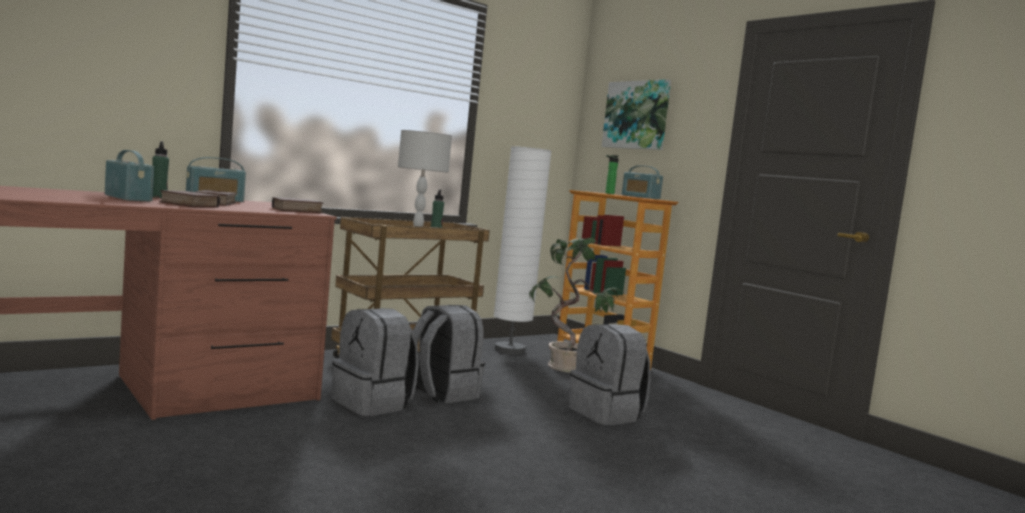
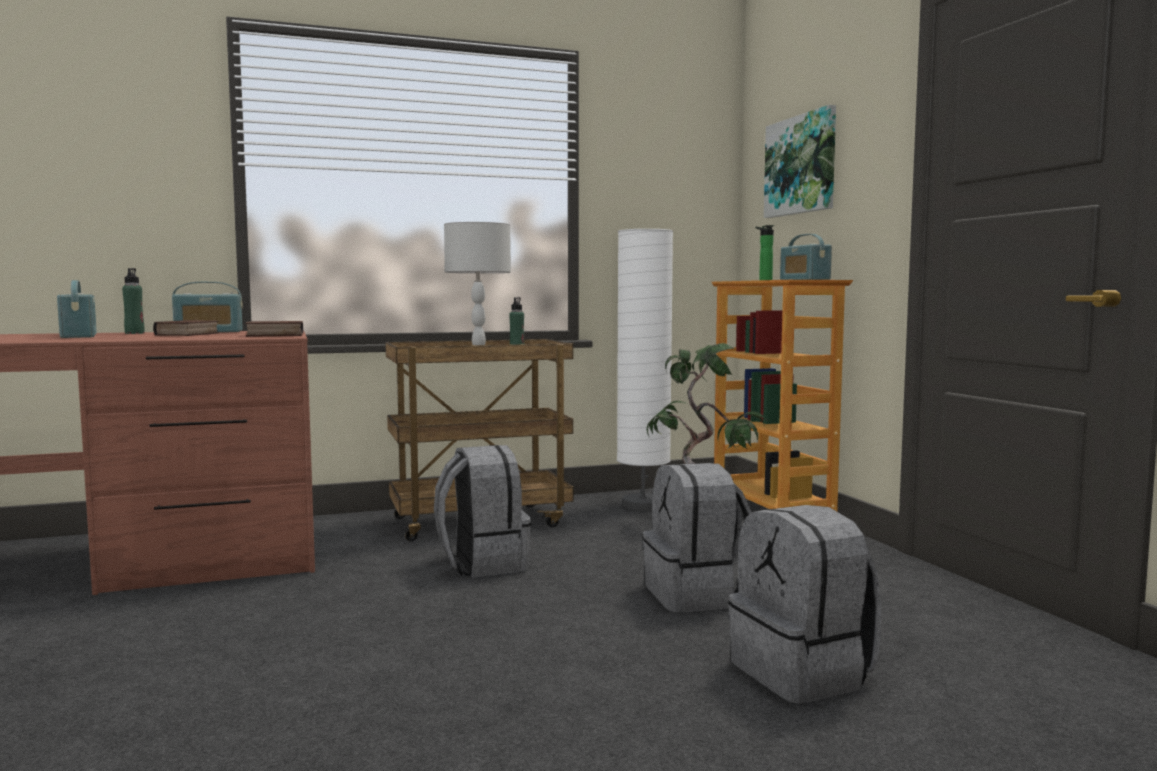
camera: 20 degrees right, 0 degrees up
(187, 204) = (131, 337): book -> none
(373, 404) = (375, 578): grey backpack -> grey backpack (803, 673)

